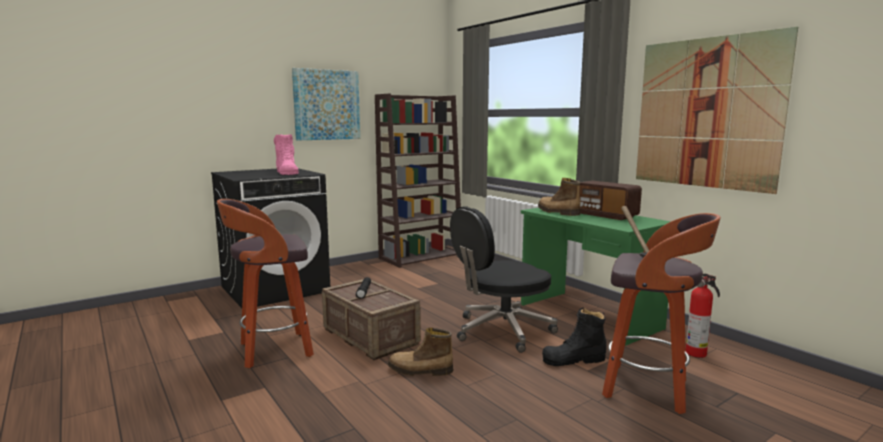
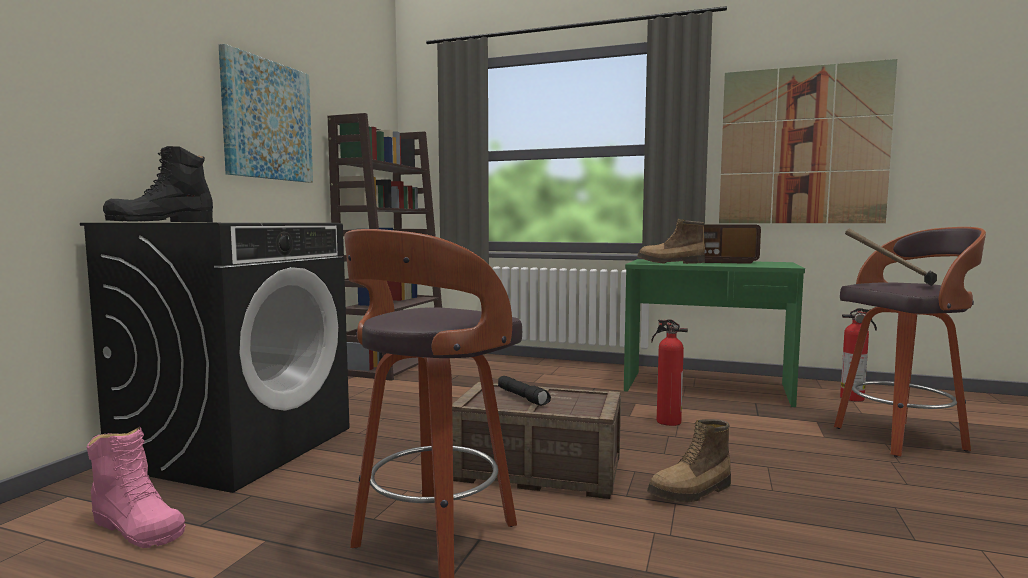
camera: 35 degrees left, 5 degrees down
(287, 173) = (265, 222): pink boot -> pink boot (137, 527)
(501, 330) = (666, 421): black office chair -> fire extinguisher
(574, 360) = (792, 430): black boot -> black boot (162, 222)

